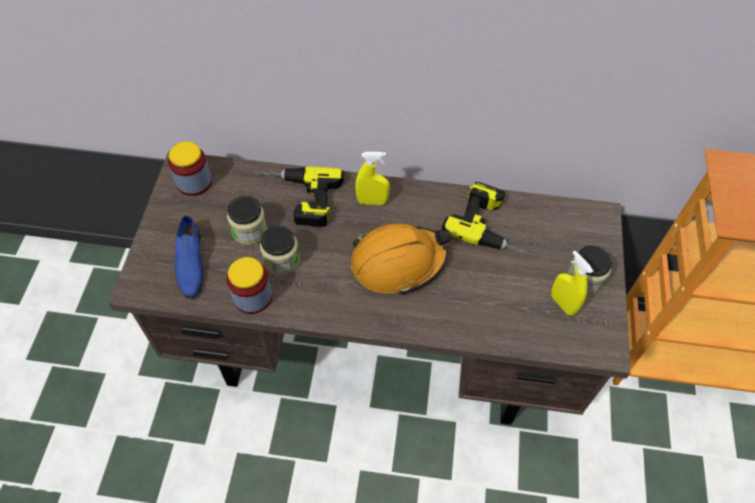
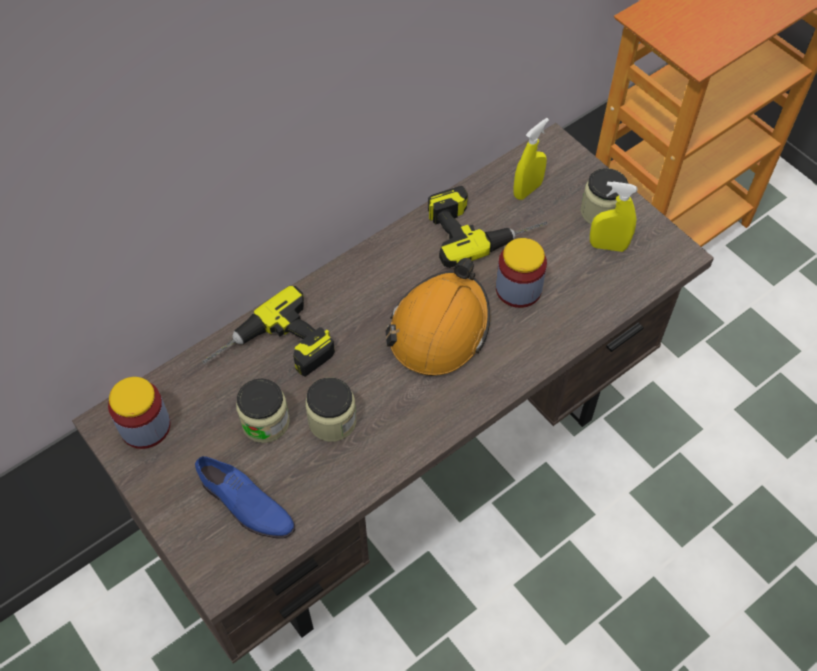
camera: 45 degrees left, 0 degrees up
(252, 297) = (347, 478): jar -> jar (518, 289)
(372, 201) = (349, 294): yellow spray bottle -> yellow spray bottle (527, 190)

